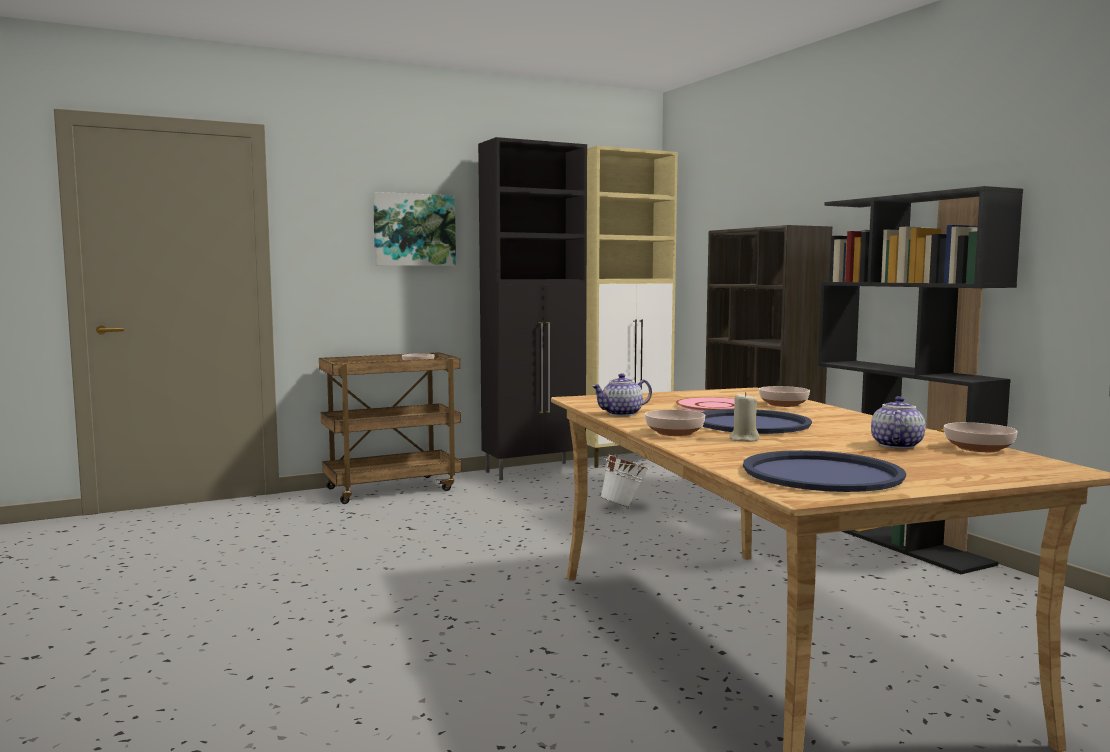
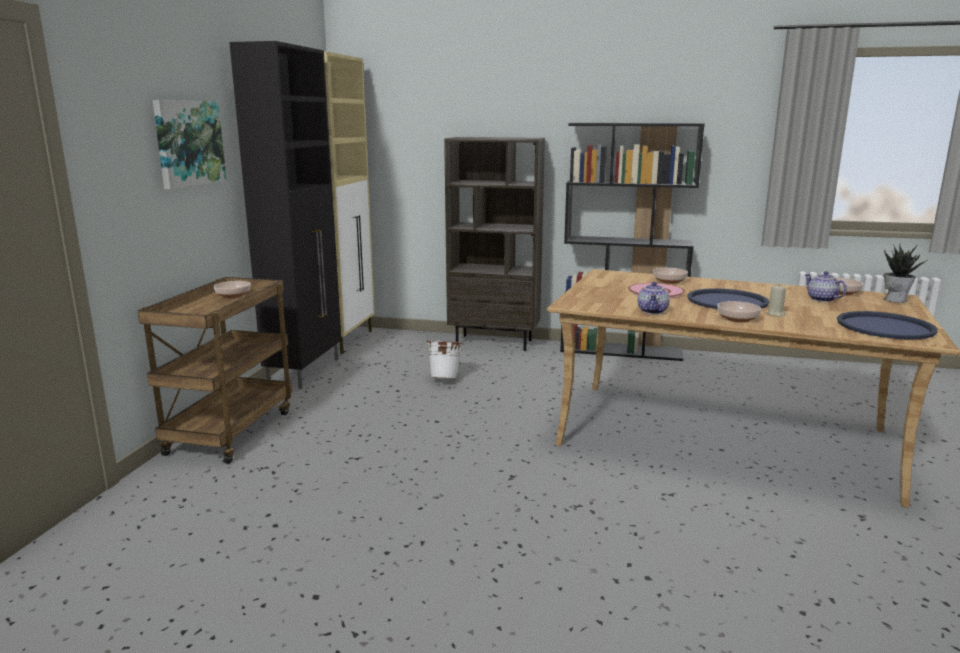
camera: 50 degrees left, 10 degrees up
(1031, 468) = (895, 300): none -> potted plant

